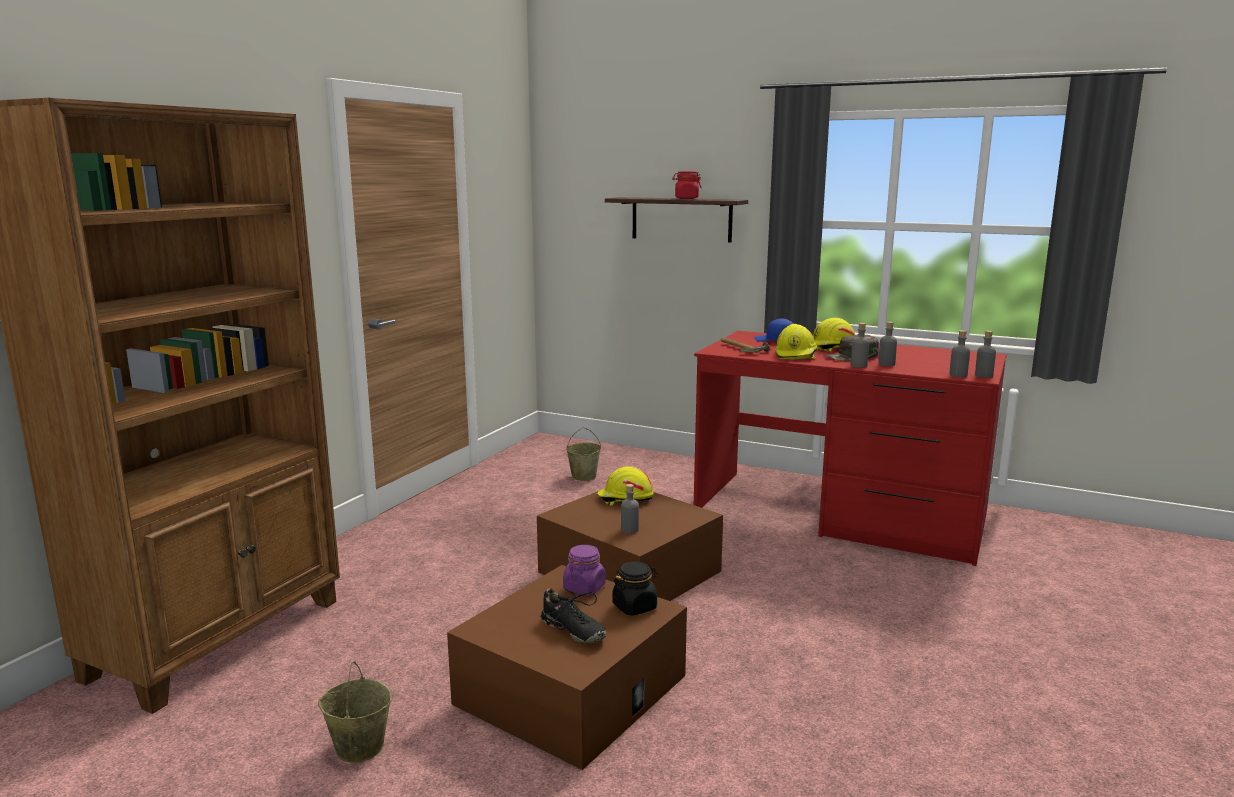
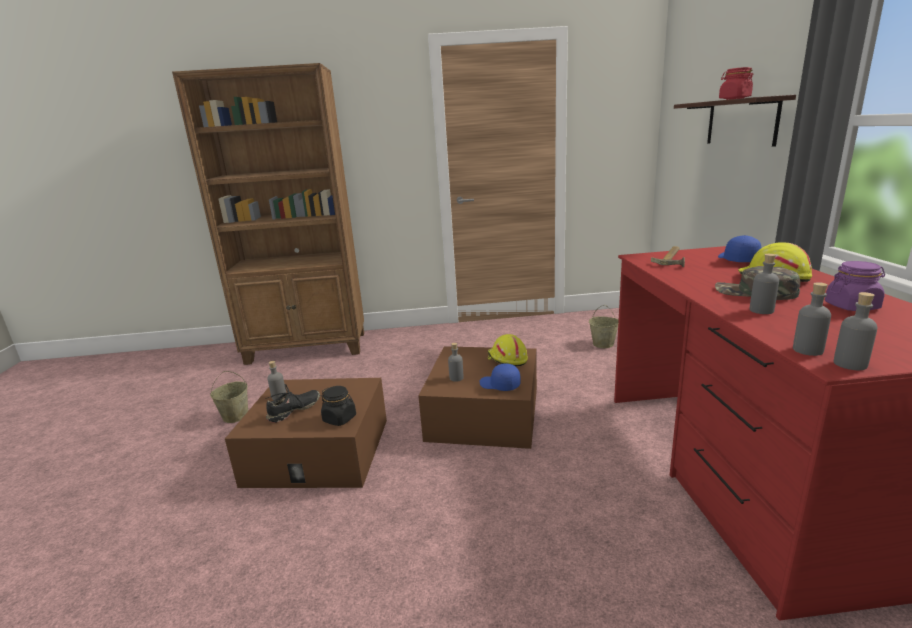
camera: 60 degrees right, 5 degrees up
(572, 631) = (294, 411): black shoe -> black shoe turned 150 degrees counterclockwise
(584, 588) = (353, 394): purple jar -> purple jar (851, 306)
(676, 517) = (499, 385): none -> blue cap
(796, 355) = (698, 276): yellow hard hat -> none
(858, 365) = (720, 302): grey bottle -> grey bottle (279, 396)

